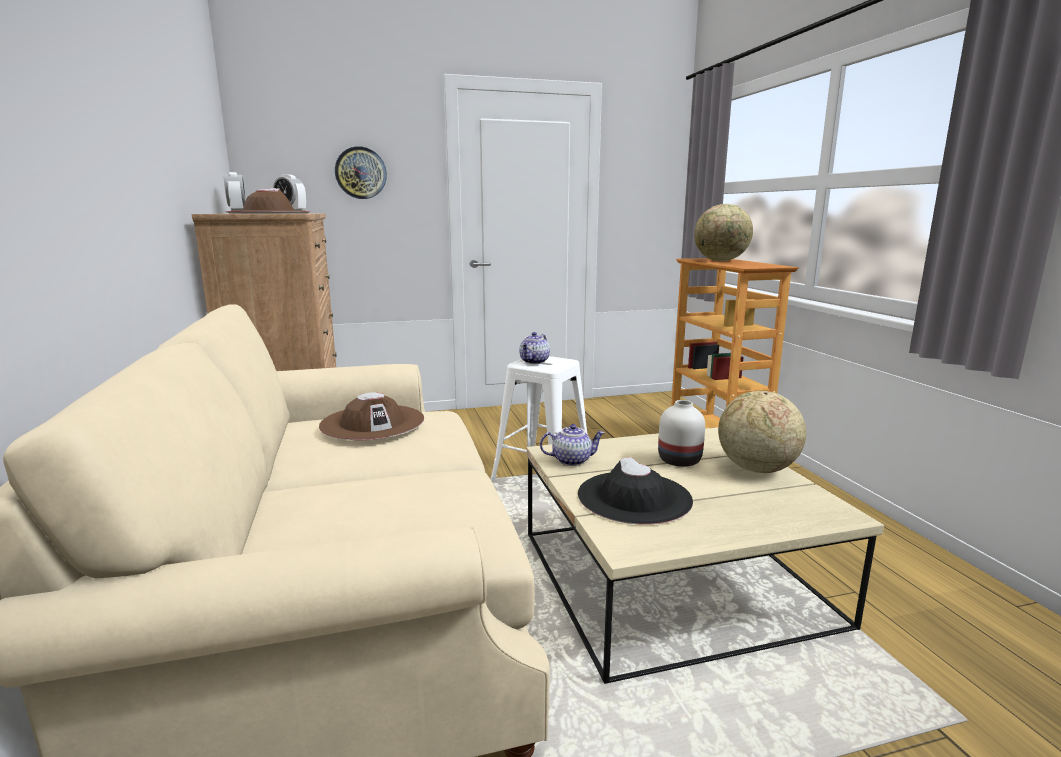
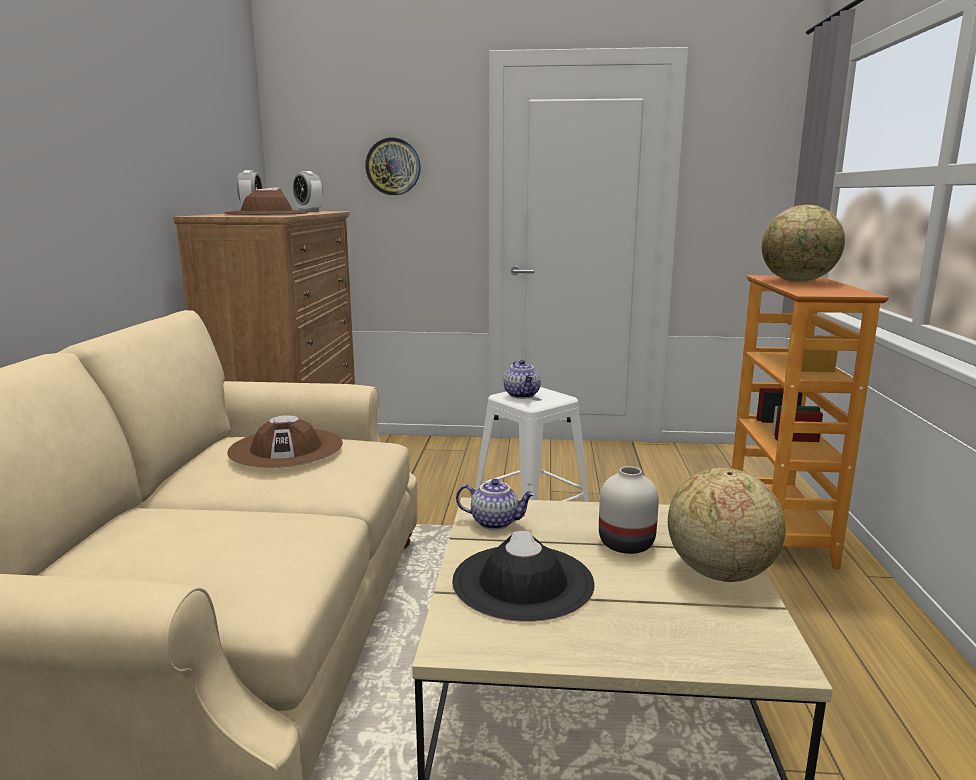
camera: 20 degrees right, 0 degrees up
(535, 362) = (522, 395): teapot -> teapot turned 60 degrees counterclockwise

